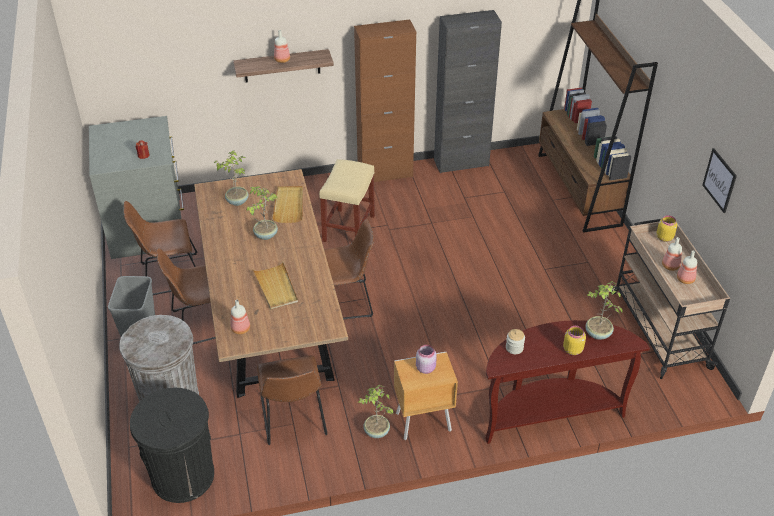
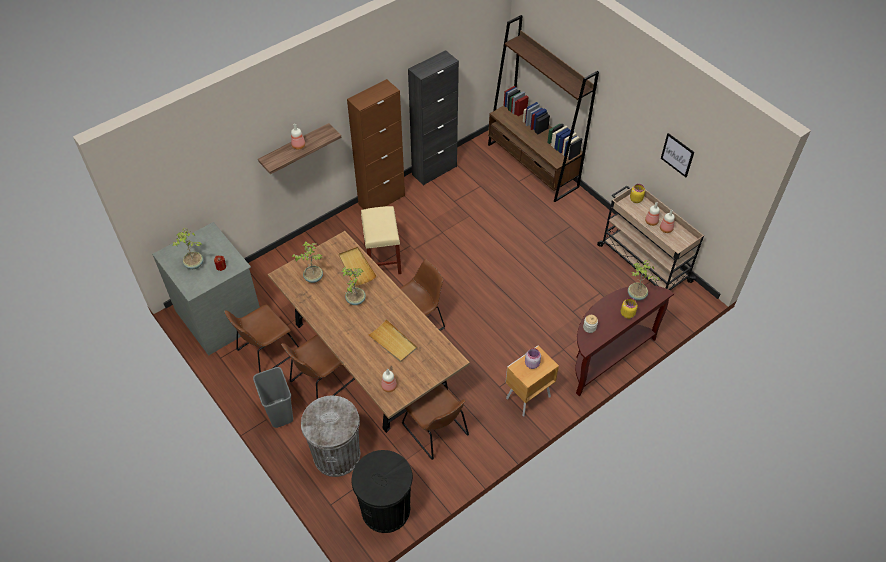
camera: 25 degrees left, 10 degrees up
(376, 432) = (500, 418): potted plant -> potted plant (194, 265)

